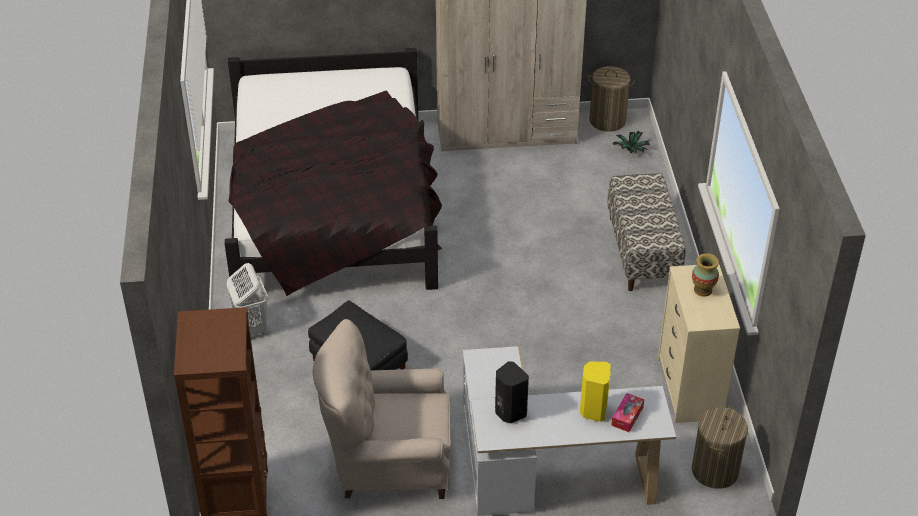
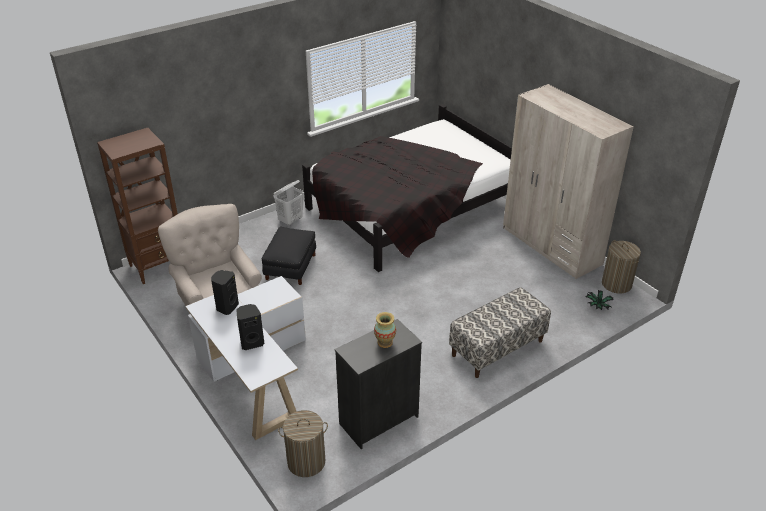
camera: 60 degrees right, 5 degrees down
(593, 410) = (251, 342): yellow speaker -> black speaker
(627, 416) = (255, 360): tissue box -> none
(689, 389) = (378, 420): beige dresser -> black dresser

